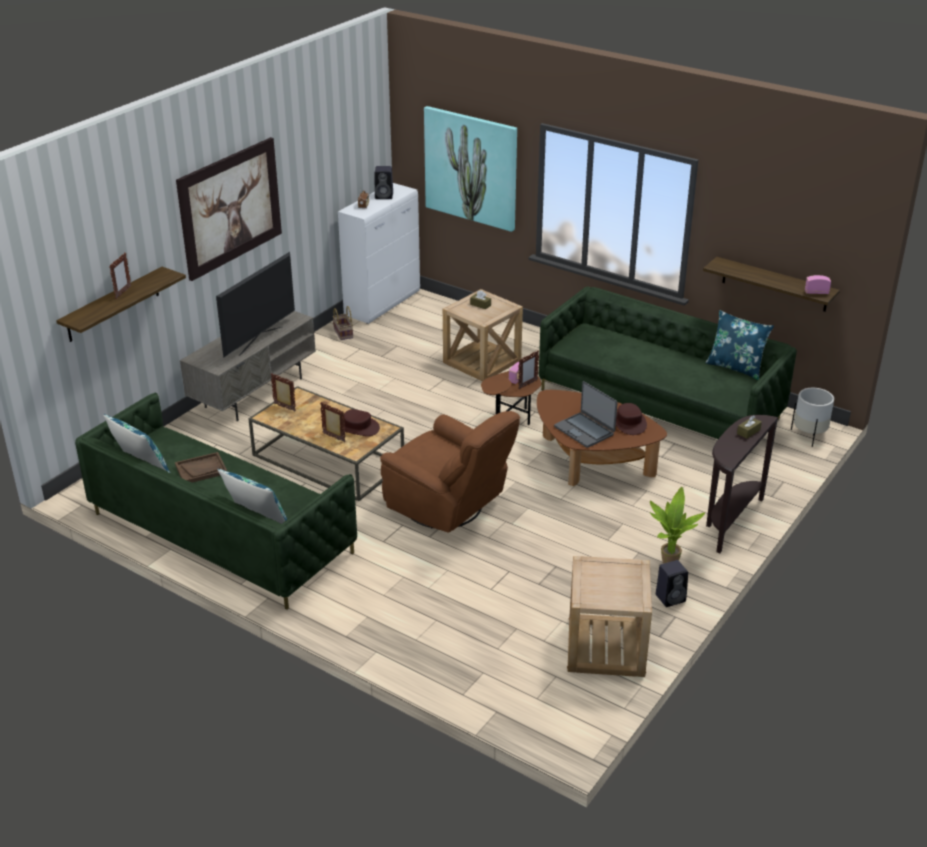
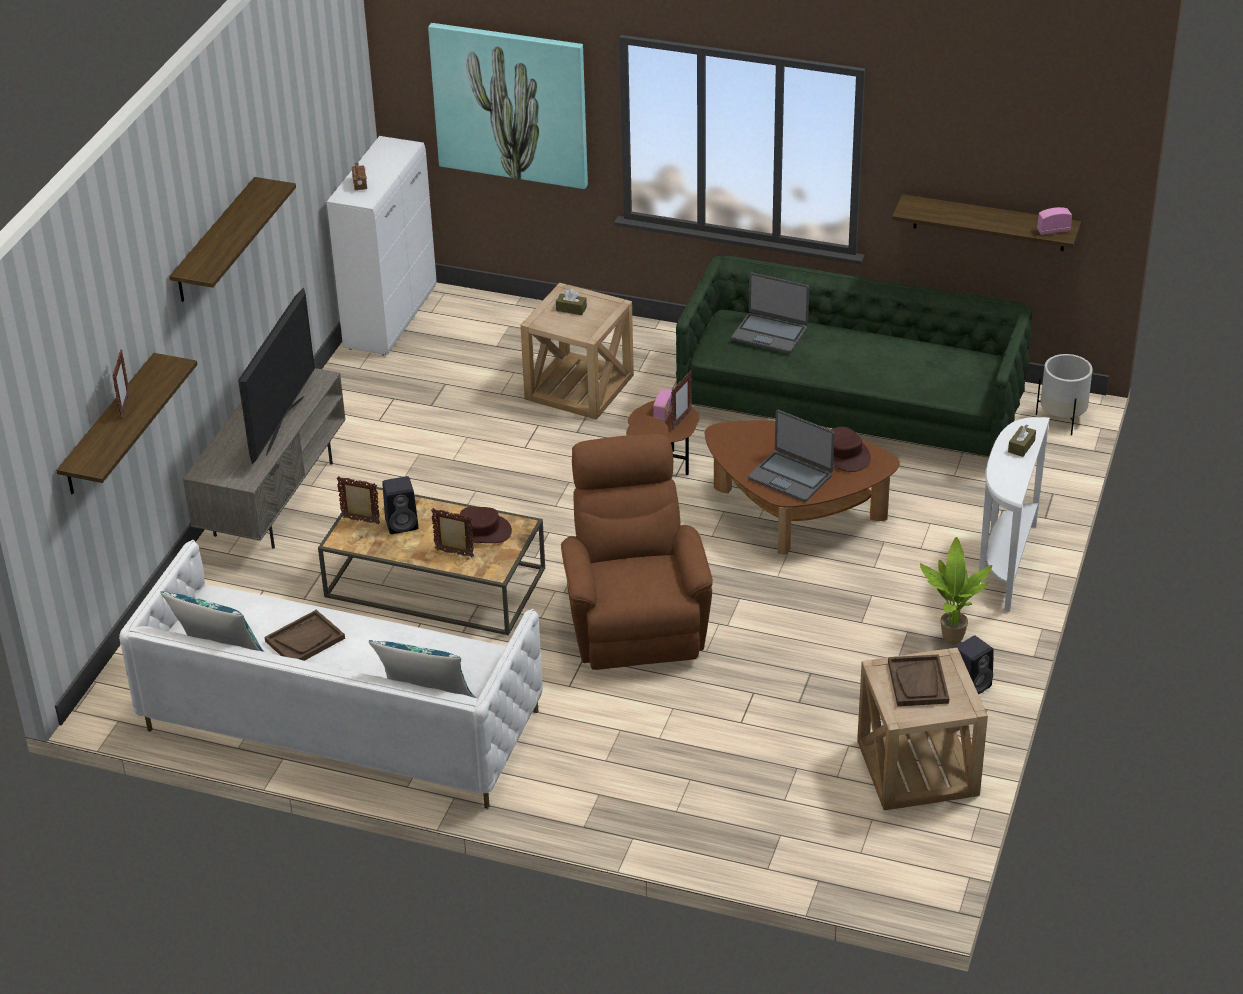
camera: 15 degrees left, 5 degrees up
(221, 533) = (341, 721): green sofa -> white sofa
(230, 207) = (215, 241): picture -> shelf
(344, 333) = (357, 378): basket -> none
(384, 196) = (382, 162): black speaker -> black speaker (403, 524)
(449, 508) = (635, 620): brown armchair -> brown armchair turned 120 degrees counterclockwise
(608, 578) = (918, 682): none -> brown tray
(609, 341) = (770, 333): none -> laptop
(729, 521) = (1004, 563): brown console table -> white console table
(735, 367) = (953, 344): blue pillow -> none

